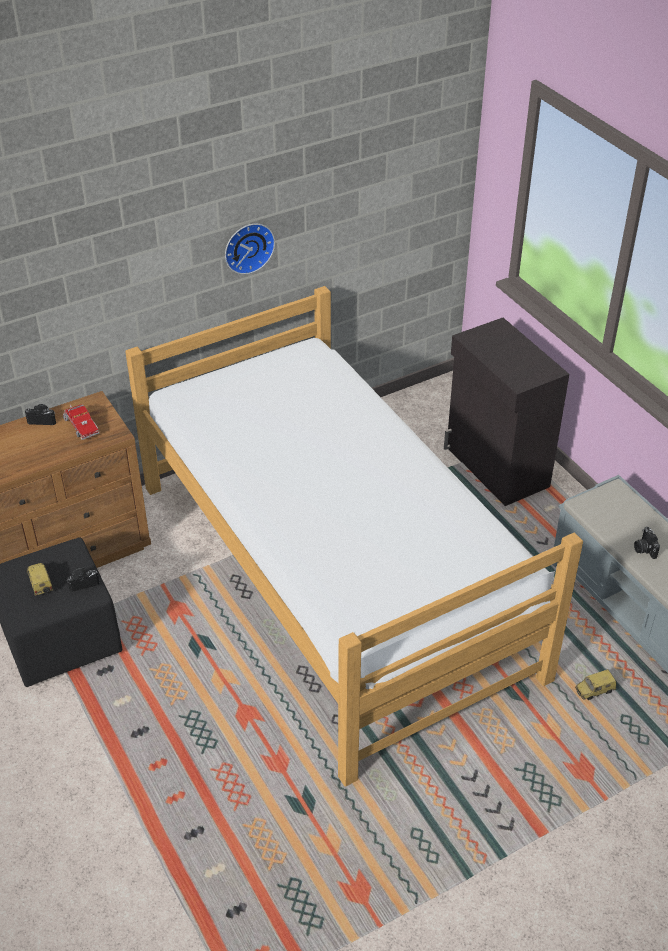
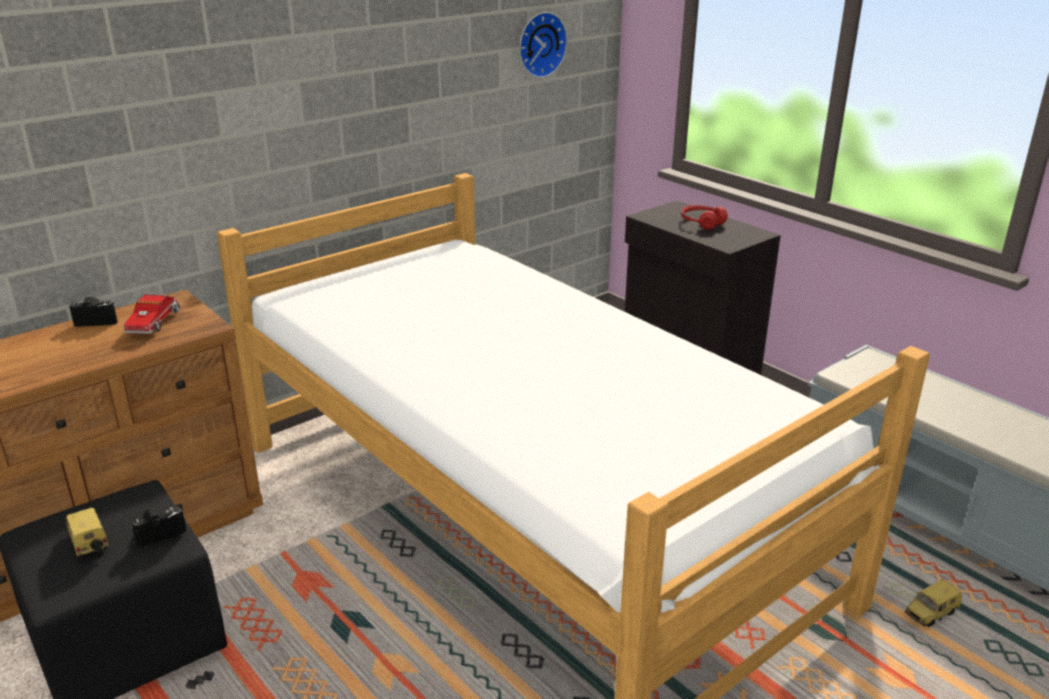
camera: 10 degrees left, 15 degrees down
(81, 426) = (154, 322): toy truck -> toy truck turned 45 degrees clockwise
(247, 246) = (372, 104): wall clock -> wall clock (540, 44)
(511, 351) = (702, 223): none -> red headphones
(644, 549) = (946, 410): camera -> none

